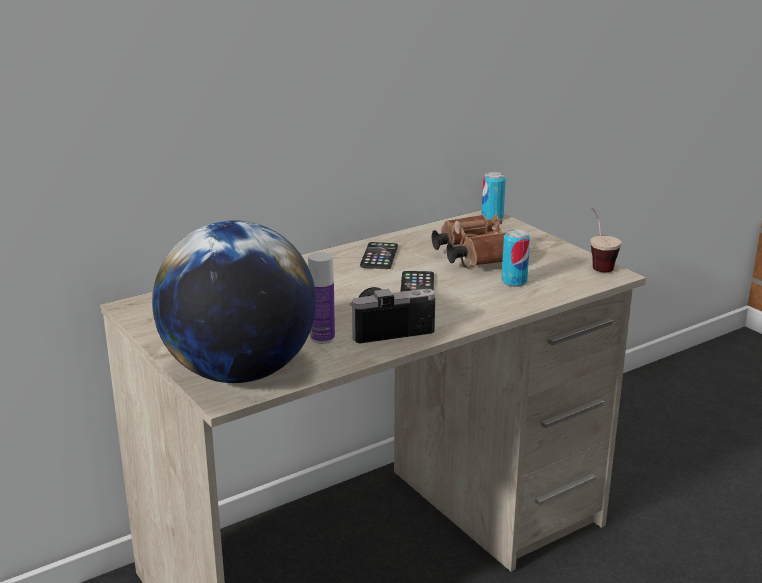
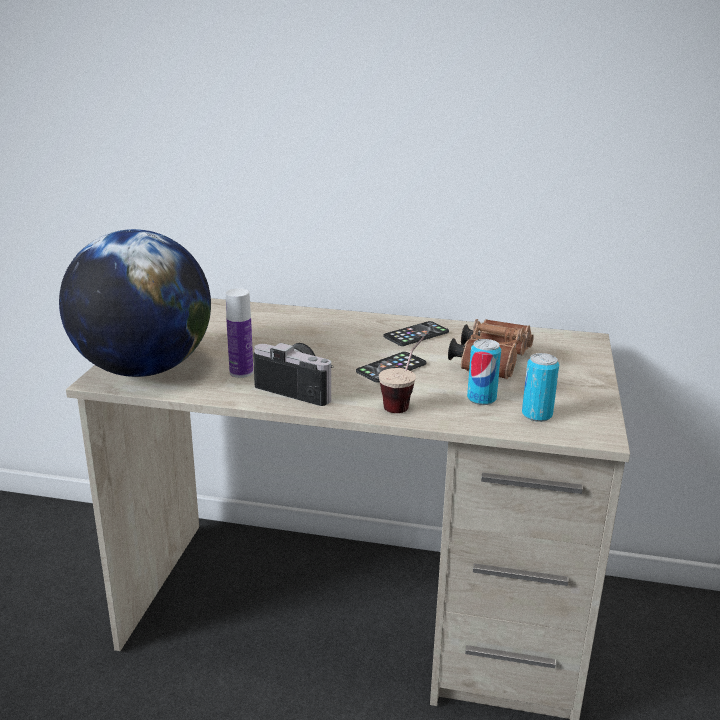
camera: 45 degrees right, 0 degrees up
(492, 218) = (587, 342): can -> can (537, 415)
(598, 264) = (602, 419): cup -> cup (403, 402)

